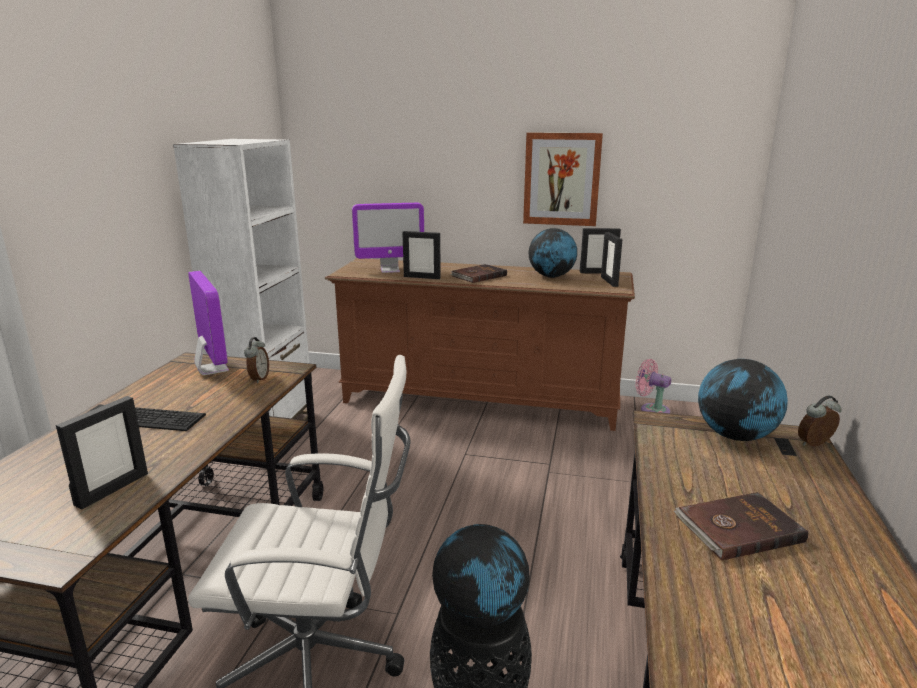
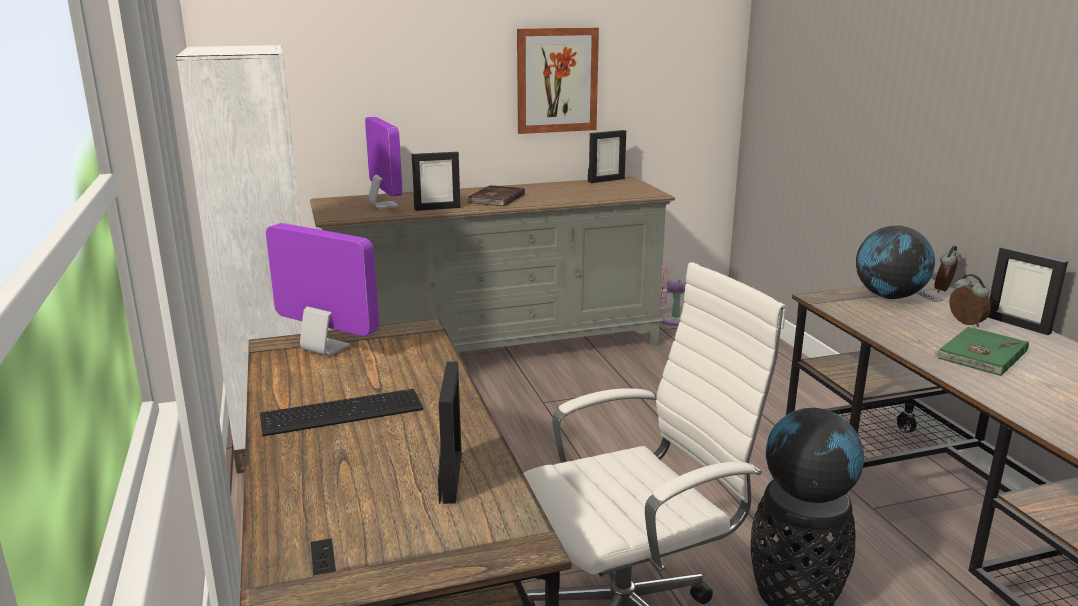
camera: 30 degrees left, 0 degrees up
(258, 379) = (403, 345): alarm clock -> alarm clock (965, 323)
(390, 270) = (384, 206): monitor -> monitor turned 75 degrees counterclockwise
(479, 401) = (497, 349): brown cabinet -> grey cabinet
(551, 276) = (570, 190): globe -> none
(610, 281) = (632, 187): picture frame -> picture frame (1018, 324)
(737, 528) = (980, 355): brown book -> green book

